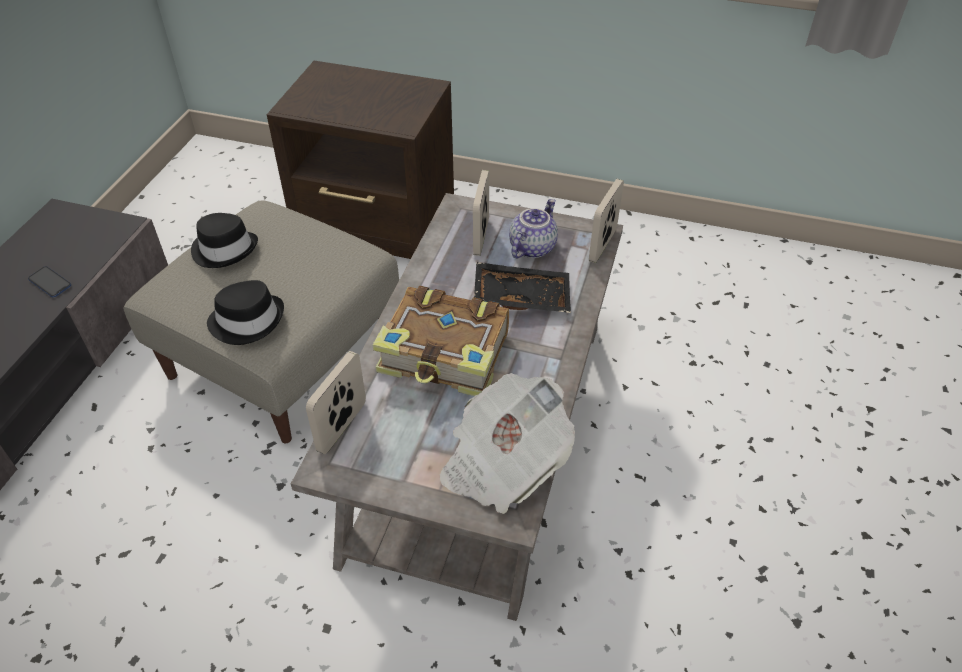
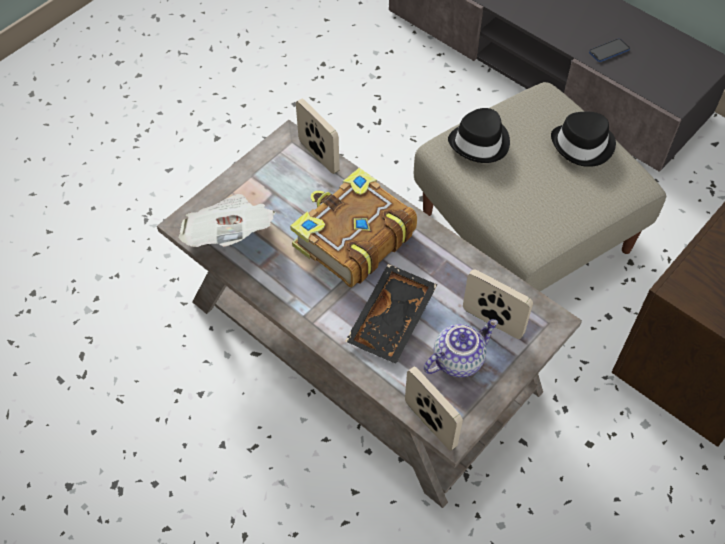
camera: 115 degrees right, 10 degrees up
(531, 247) = (457, 359): teapot -> teapot turned 90 degrees counterclockwise

